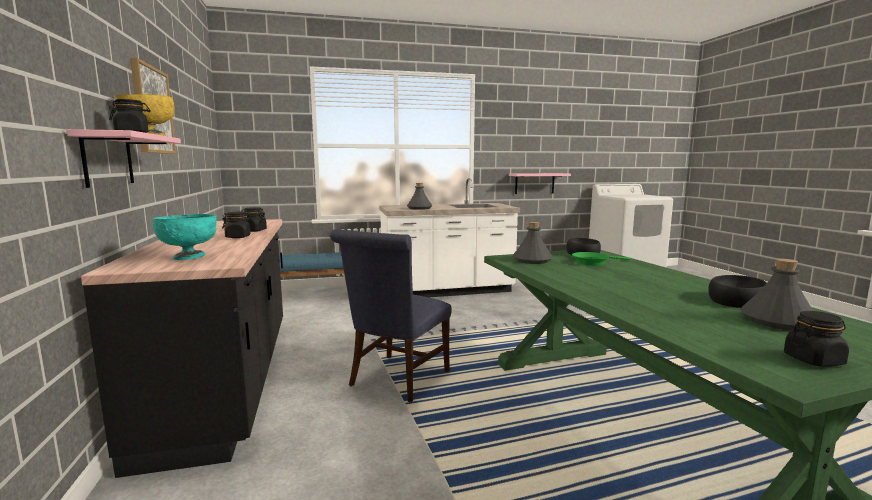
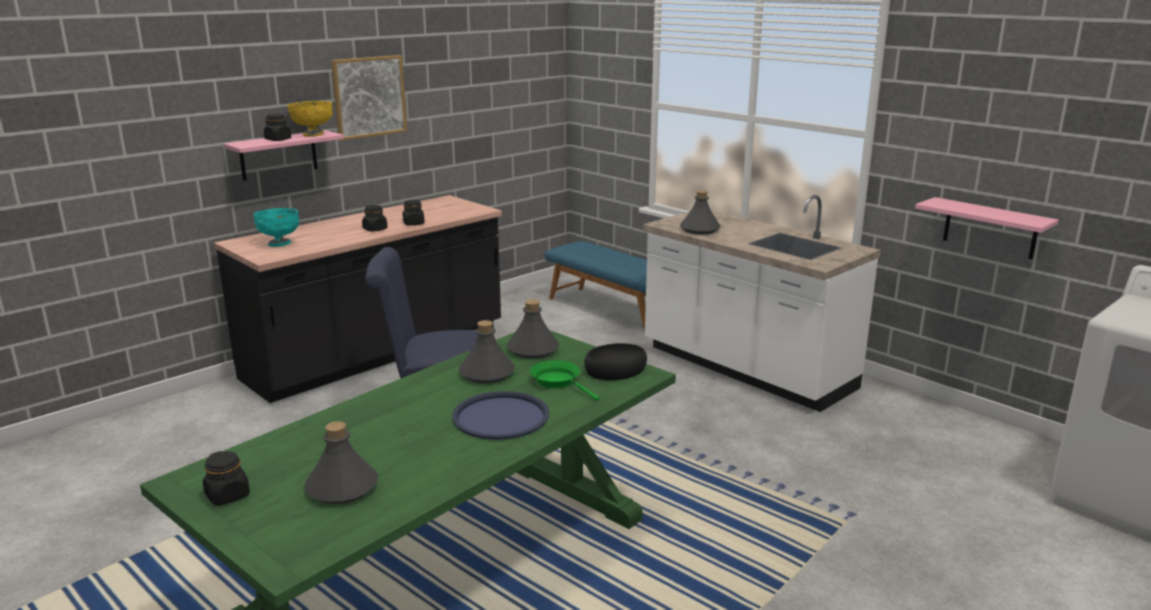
camera: 60 degrees right, 10 degrees up
(566, 271) = (486, 373): none -> grey bottle
(645, 276) = (501, 417): none -> blue tray
(737, 300) = (418, 470): black bowl -> none

